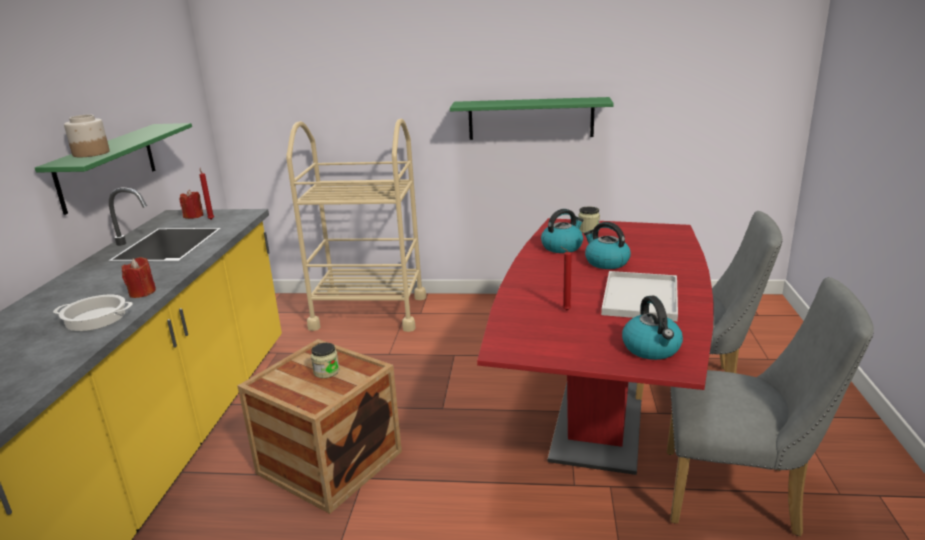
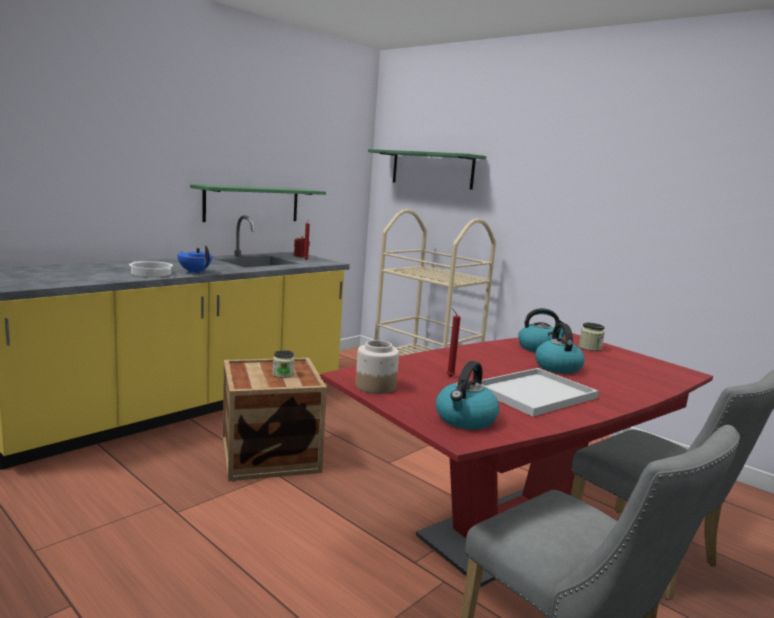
camera: 35 degrees right, 10 degrees down
(91, 153) = (230, 186): jar -> jar (375, 386)
(142, 292) = (195, 272): red candle -> blue teapot
(530, 118) = (608, 243): green shelf -> green shelf (432, 169)

